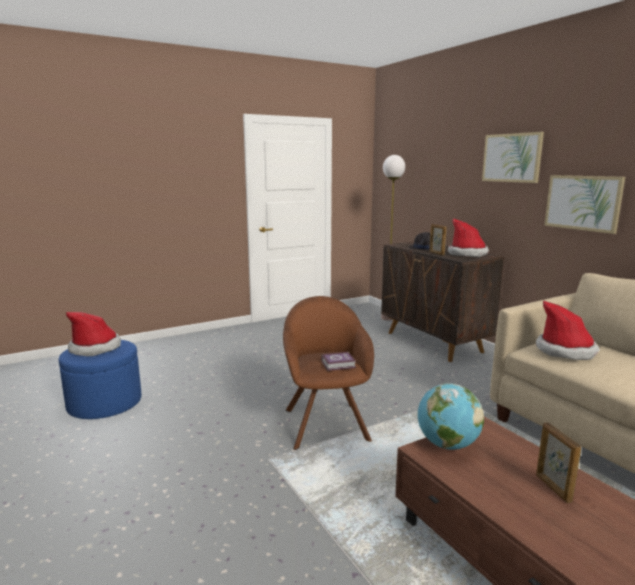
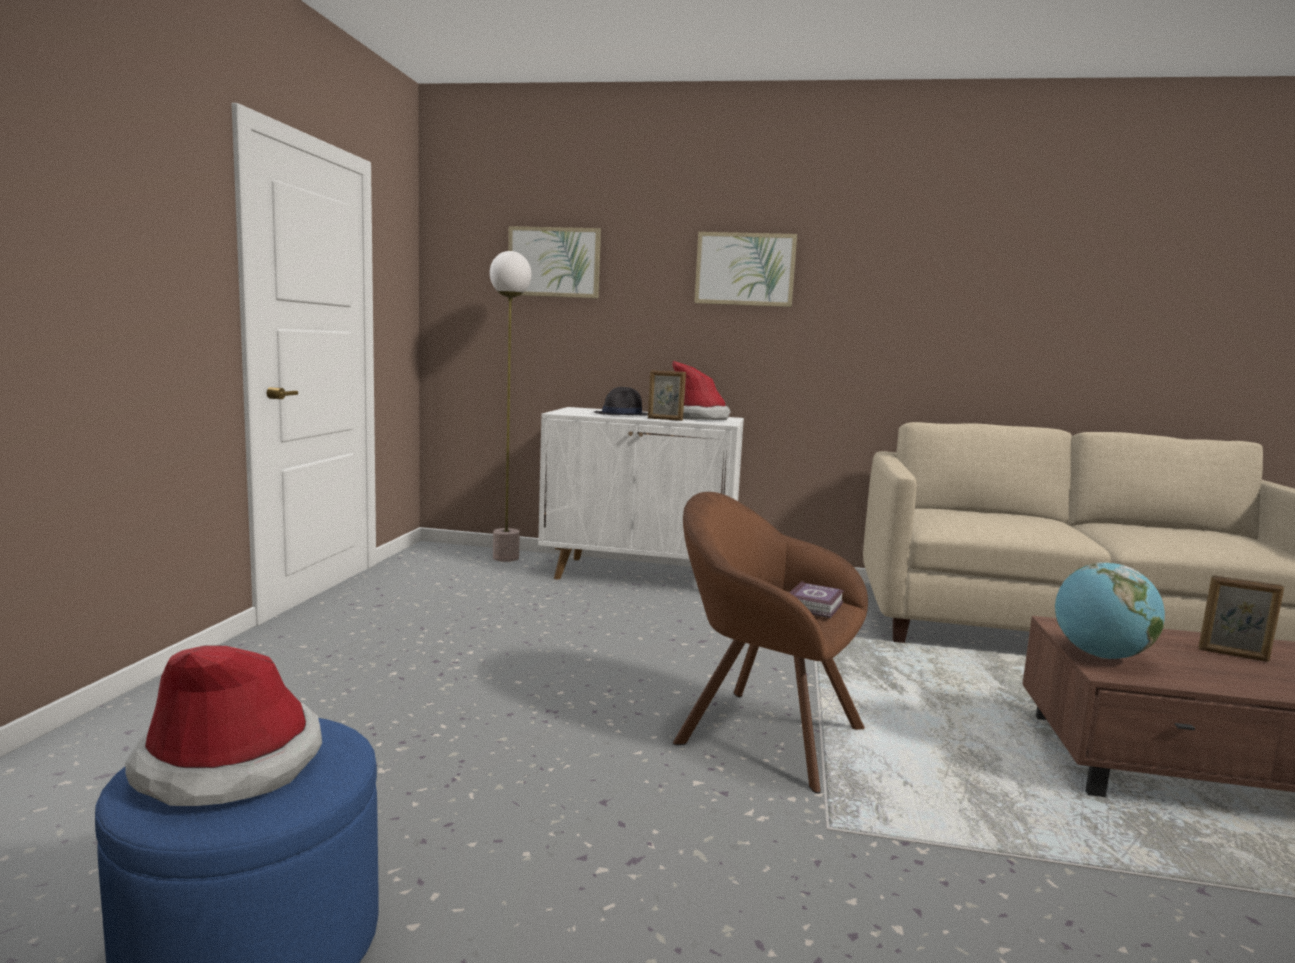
camera: 50 degrees left, 5 degrees down
(434, 342) = (640, 575): brown cabinet -> white cabinet
(565, 350) = (966, 519): hat -> none
(583, 202) = (862, 334): picture -> picture (554, 262)

